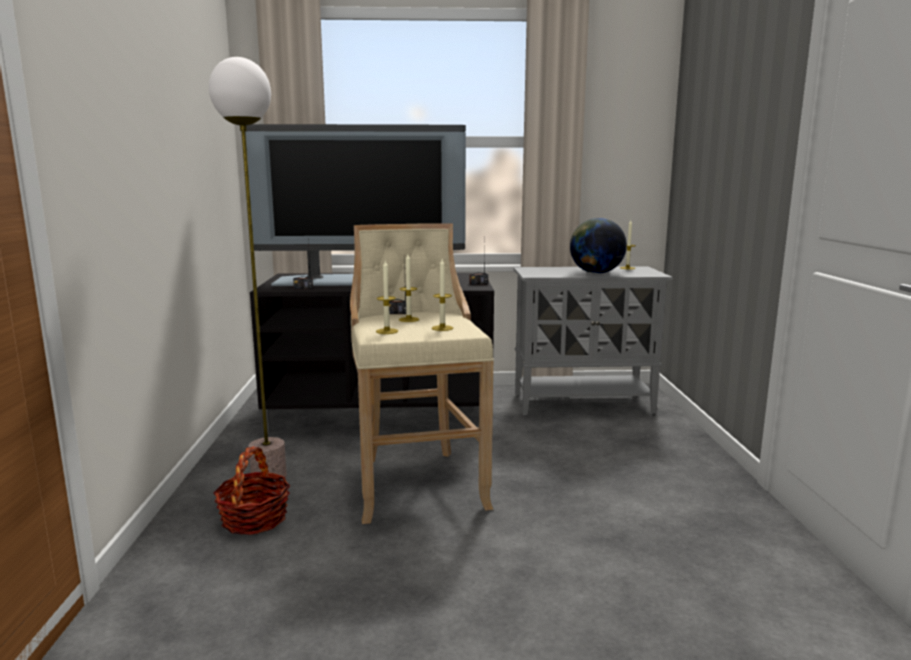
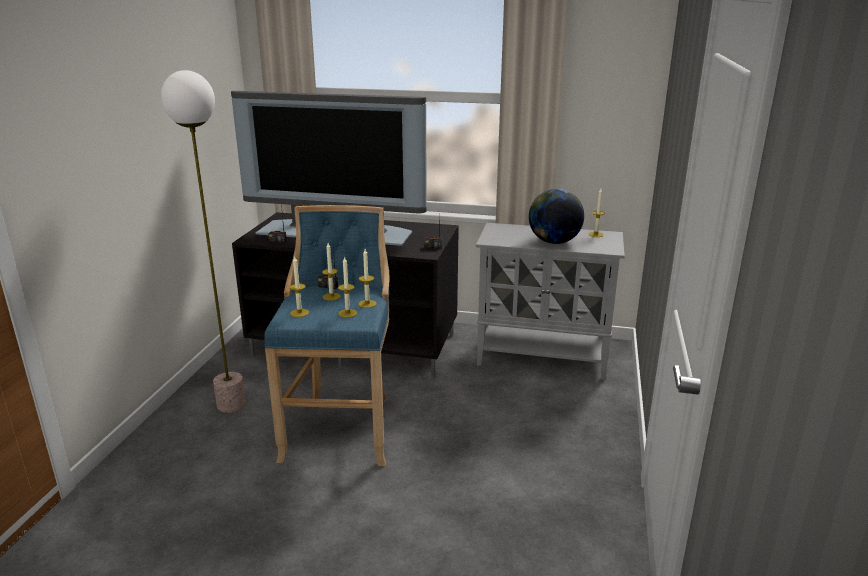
camera: 15 degrees right, 10 degrees up
(254, 519) = (202, 444): basket -> none
(417, 482) = (341, 427): beige stool -> blue stool
(455, 321) = (367, 304): none -> candle

